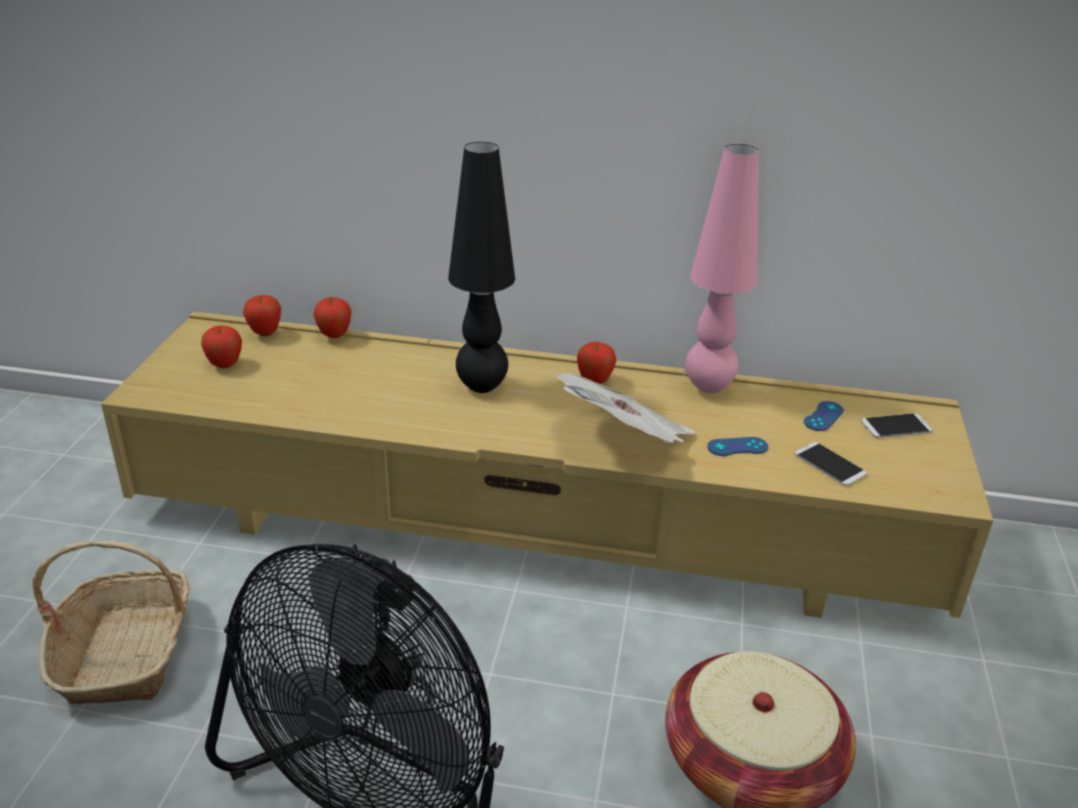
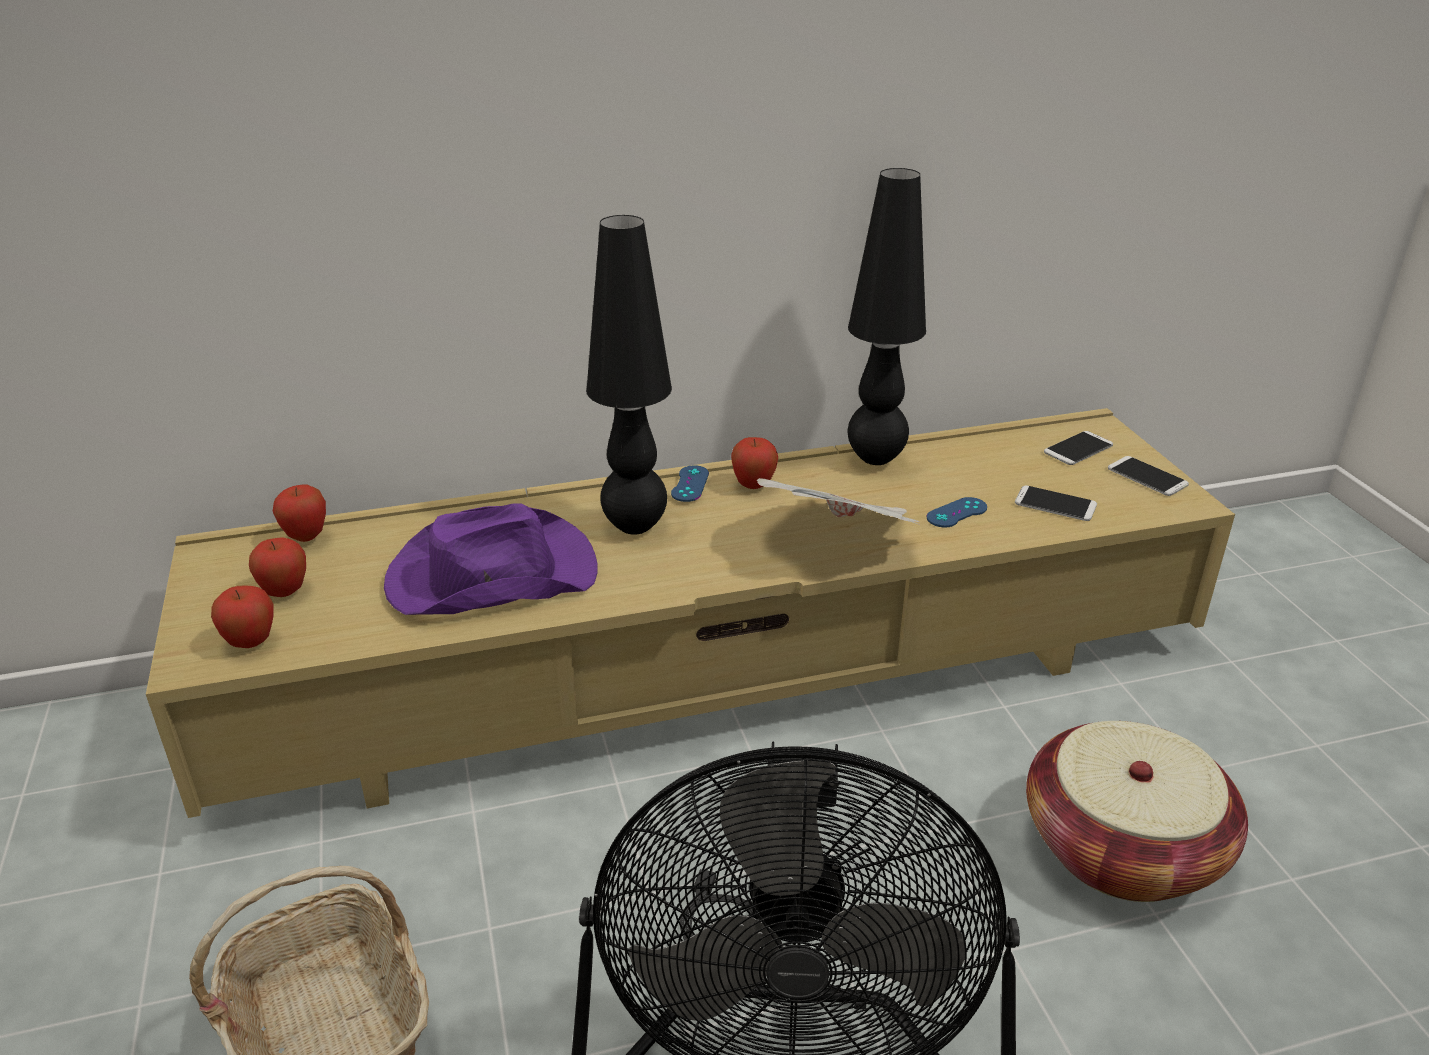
camera: 25 degrees left, 0 degrees up
(334, 335) = (402, 515): apple -> apple (251, 643)
(356, 392) = (489, 576): none -> purple hat
(708, 387) = (875, 458): pink table lamp -> black table lamp
(823, 416) = (1006, 458): blue game controller -> blue game controller (690, 484)
(938, 466) = (1147, 477): none -> phone

